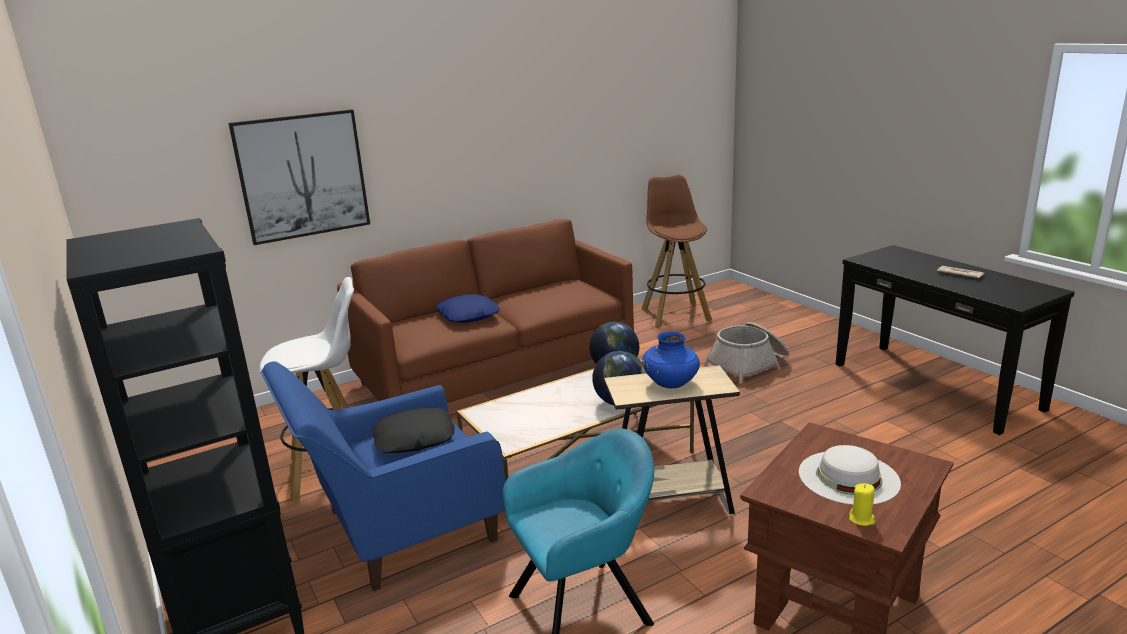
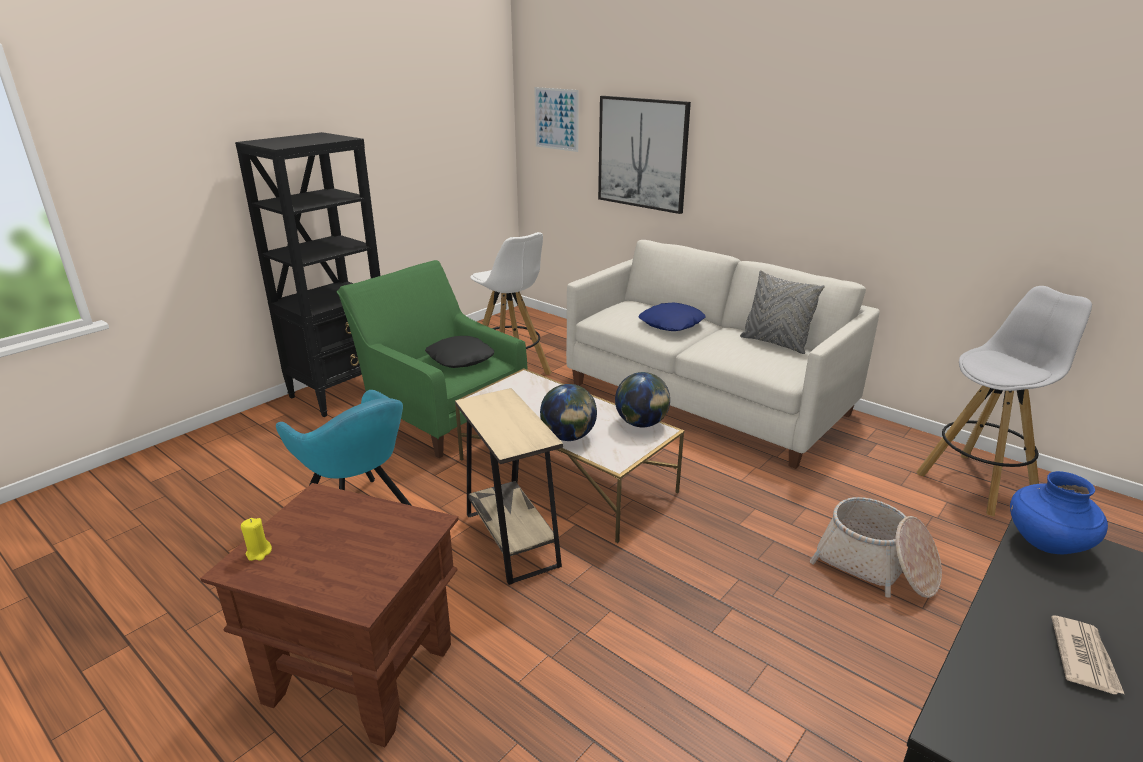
camera: 70 degrees right, 5 degrees up
(151, 166) = (556, 119): none -> picture
(398, 531) = (442, 416): blue armchair -> green armchair
(495, 373) = (706, 398): brown sofa -> white sofa
(546, 288) = (775, 343): none -> grey pillow
(671, 383) = (506, 420): blue vase -> blue vase (1047, 543)
(675, 314) = (977, 483): brown stool -> white stool
(848, 477) = (337, 544): white hat -> none

